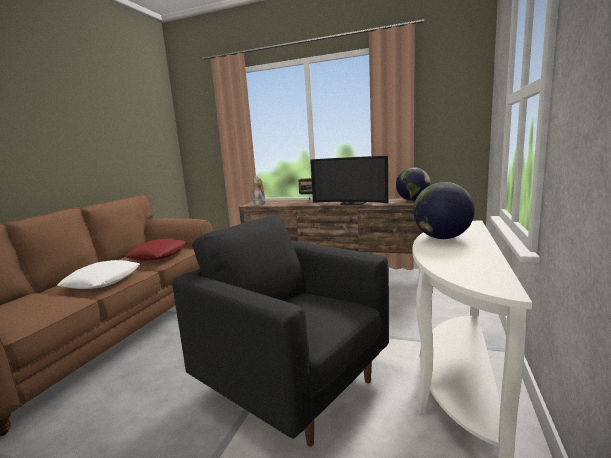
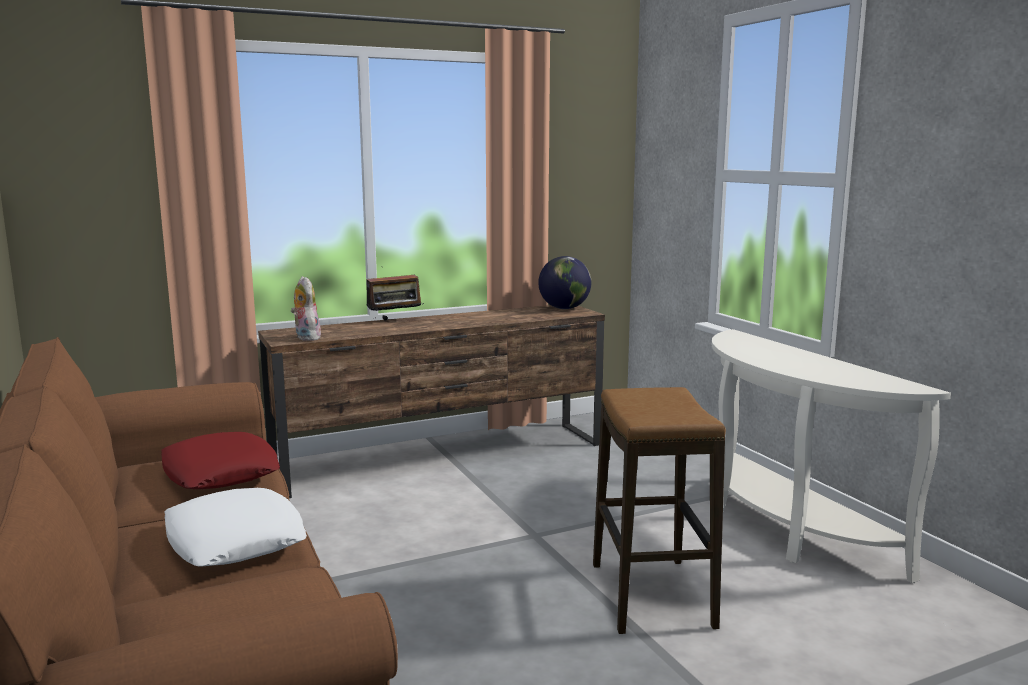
camera: 45 degrees left, 0 degrees up
(295, 385) = (651, 595): black armchair -> stool
(352, 203) = (488, 320): television -> none
(442, 238) = (757, 354): globe -> none

